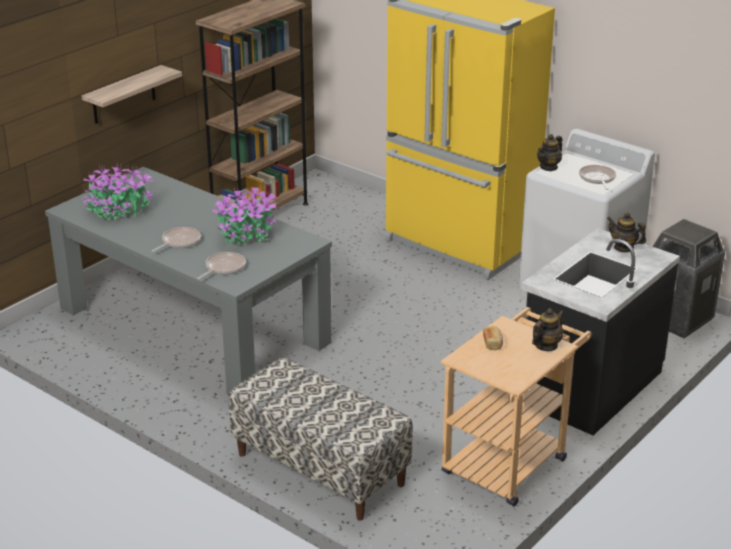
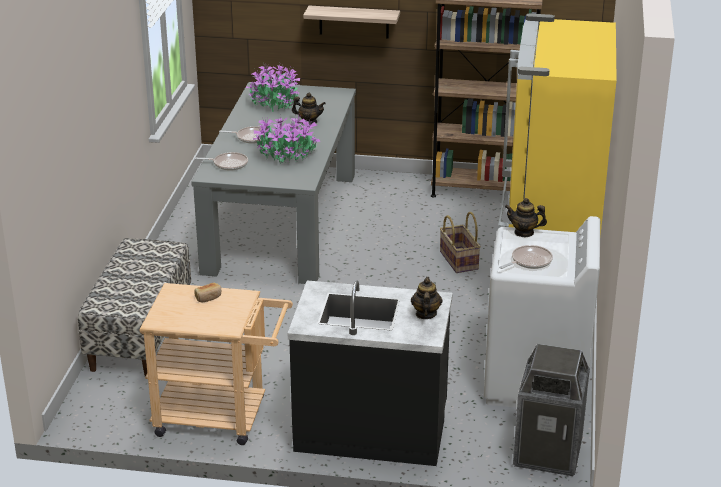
camera: 60 degrees right, 0 degrees up
(365, 263) = (458, 260): none -> basket
(546, 346) = (225, 322): teapot -> teapot (309, 122)

